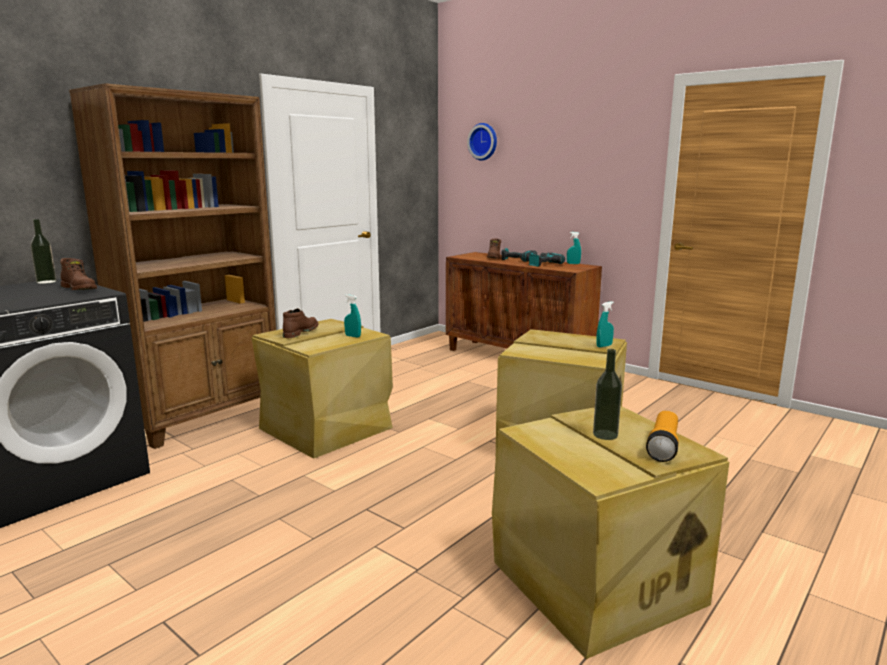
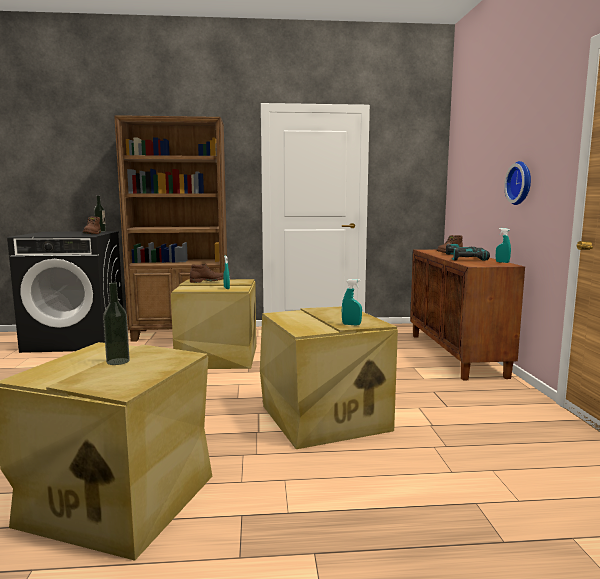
camera: 45 degrees right, 5 degrees down
(484, 141) = (469, 144): wall clock -> wall clock (521, 183)
(663, 446) = (115, 378): flashlight -> none

